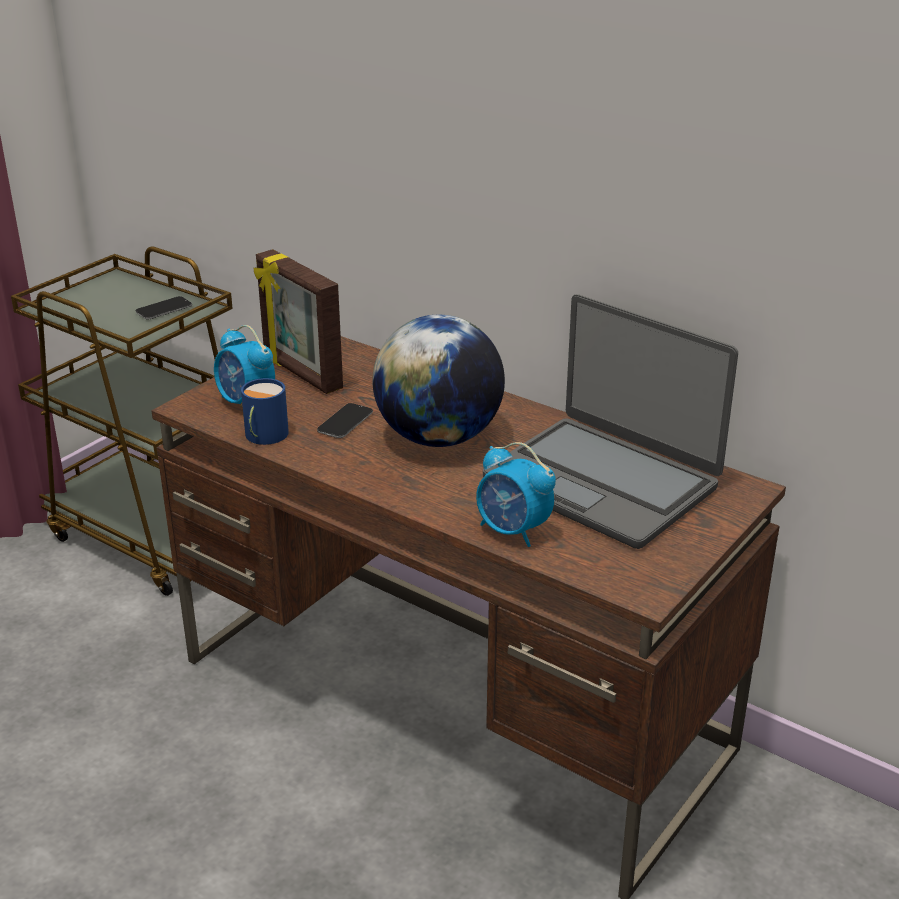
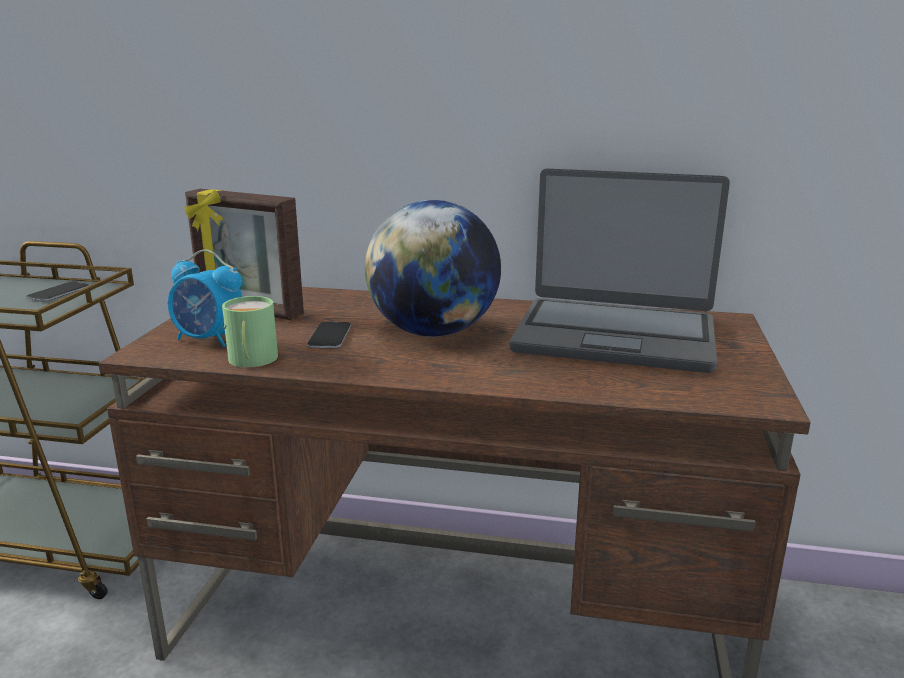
camera: 25 degrees left, 10 degrees down
(263, 436) = (251, 360): blue mug -> green mug
(513, 531) = (586, 383): alarm clock -> none

